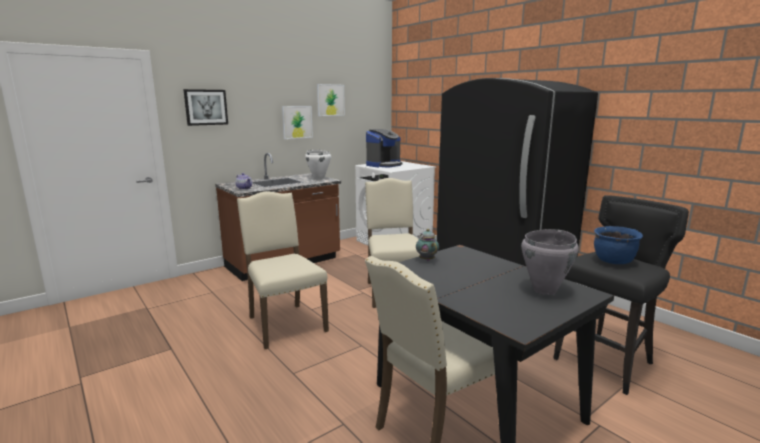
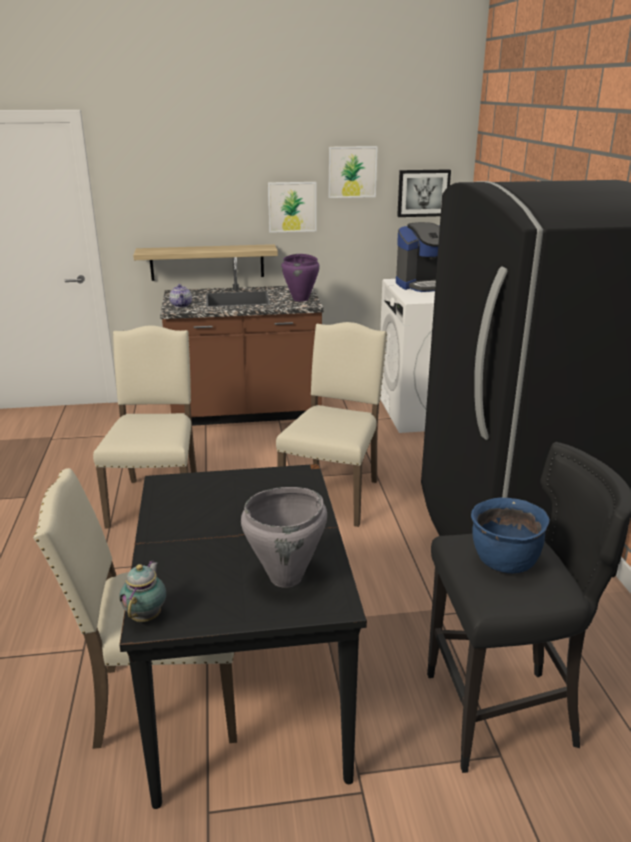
camera: 30 degrees right, 10 degrees up
(206, 107) = (154, 185): picture -> picture (423, 193)
(244, 161) = (207, 262): none -> shelf
(319, 178) = (301, 299): white cooking pot -> purple cooking pot
(426, 259) = (231, 478): teapot -> teapot (147, 615)

